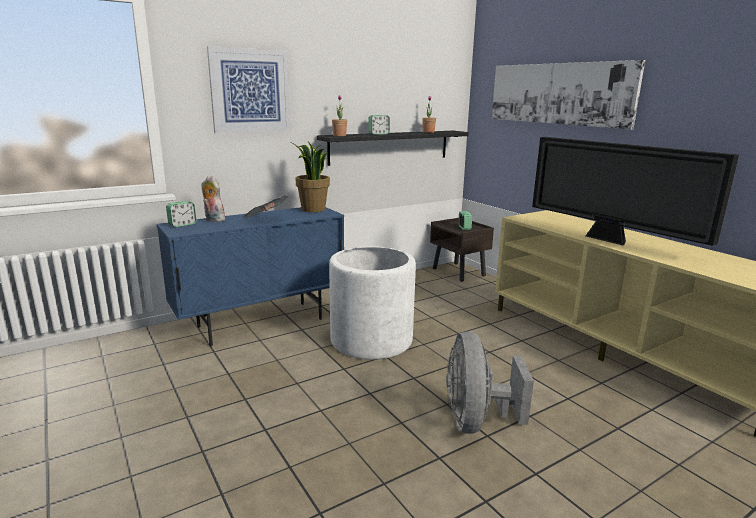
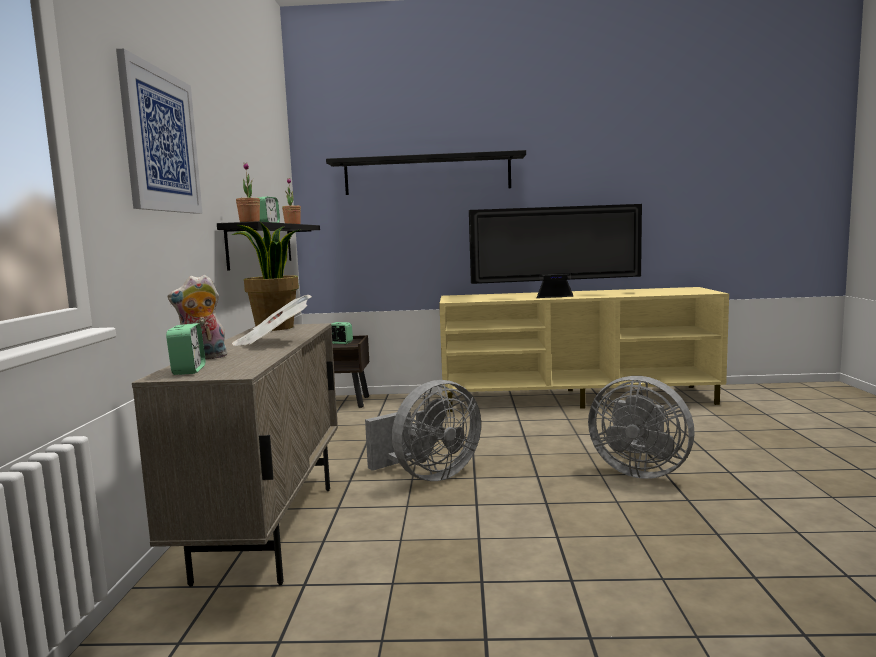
camera: 55 degrees left, 10 degrees down
(261, 323) = (270, 530): blue cabinet -> beige cabinet
(371, 340) = (429, 475): white planter -> grey fan
(558, 93) = (427, 174): picture -> black shelf

